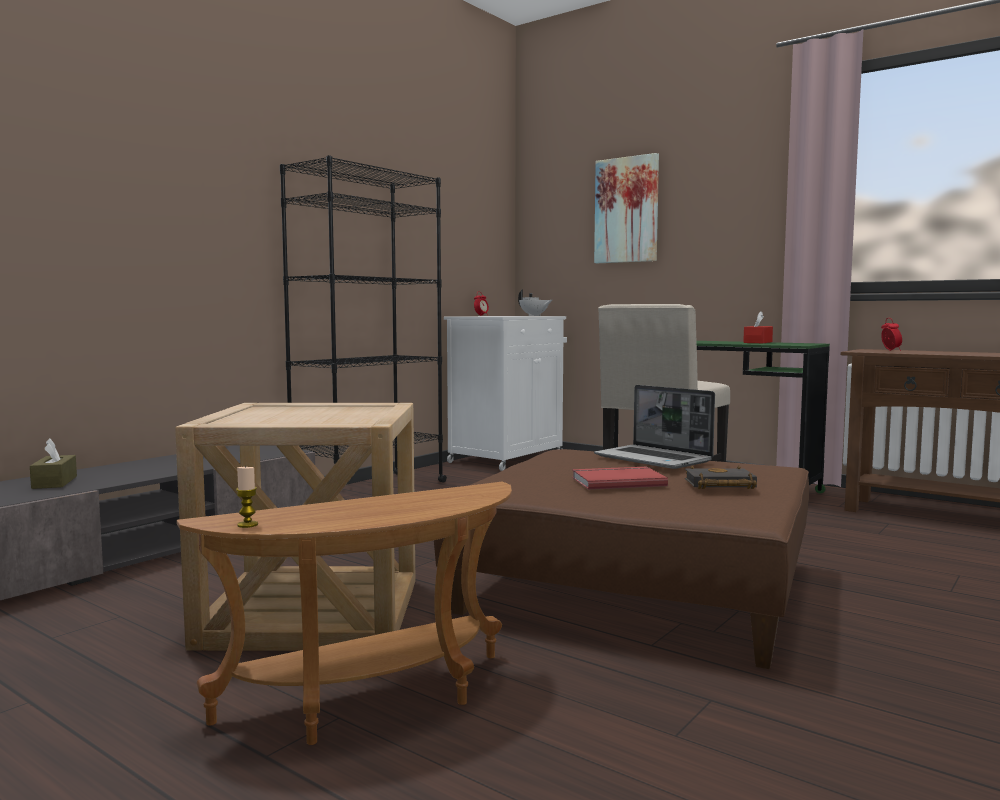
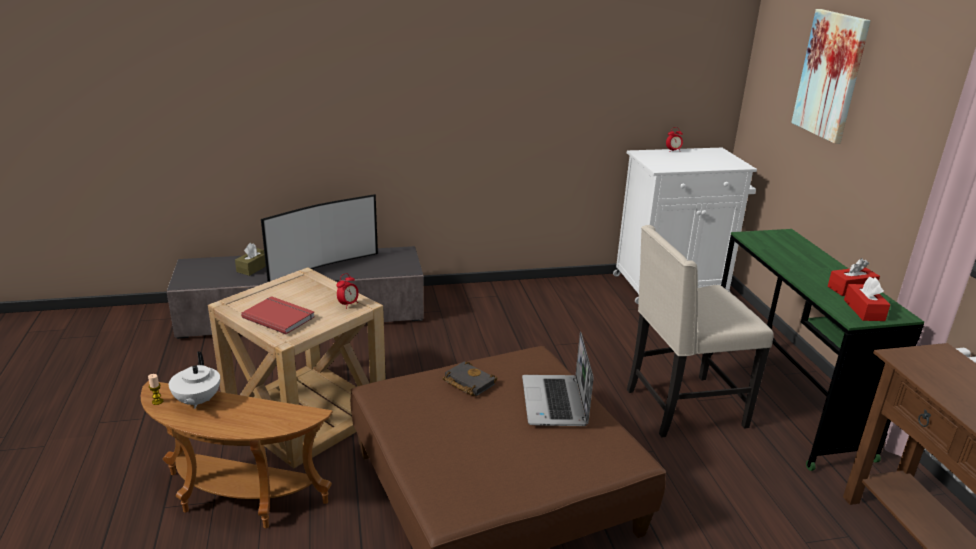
camera: 40 degrees right, 20 degrees up
(164, 466) = (322, 265): none -> television
(370, 490) = (506, 294): black bookcase -> none
(534, 315) = (729, 159): white teapot -> white teapot (197, 401)
(617, 481) = (473, 420): red book -> red book (279, 316)
(718, 485) = (521, 462): black book -> black book (467, 382)
(791, 344) = (864, 310): none -> red tissue box
(890, 351) = (942, 369): alarm clock -> alarm clock (348, 304)

